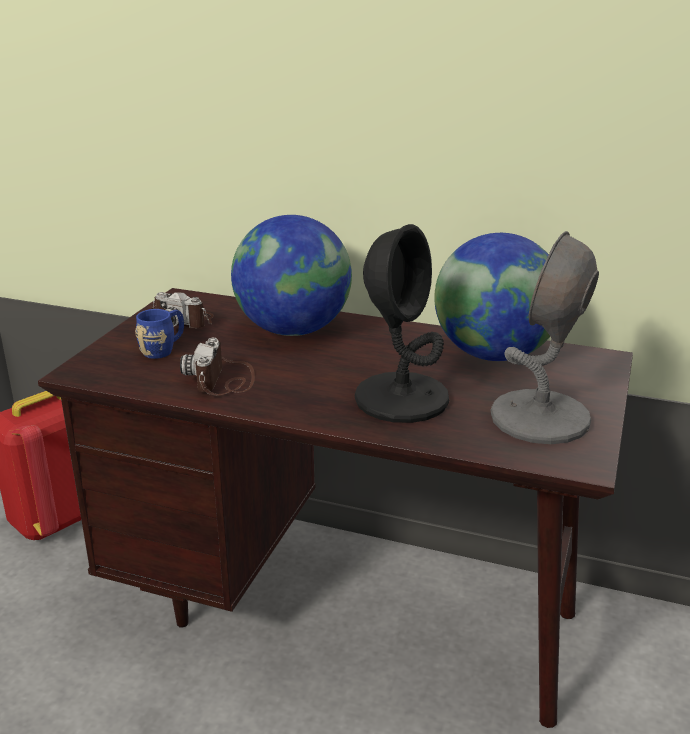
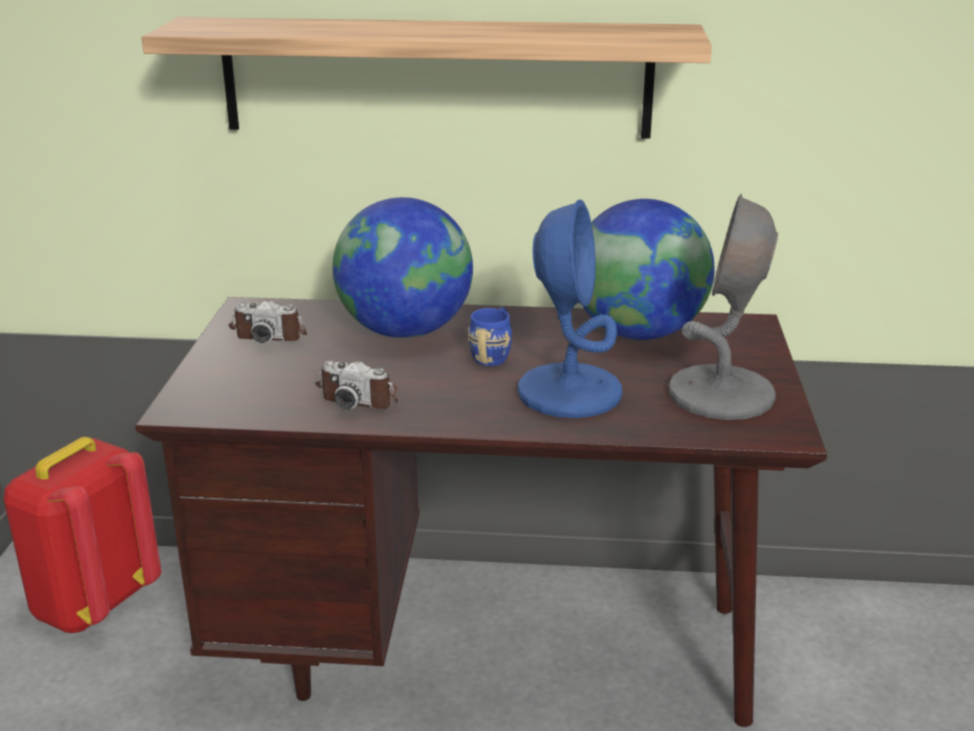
camera: 15 degrees left, 0 degrees up
(163, 349) = (267, 370): blue mug -> blue mug (493, 354)
(223, 380) = (360, 397): camera -> camera turned 60 degrees counterclockwise
(338, 114) = (436, 77): none -> shelf
(401, 399) = (569, 392): black table lamp -> blue table lamp

